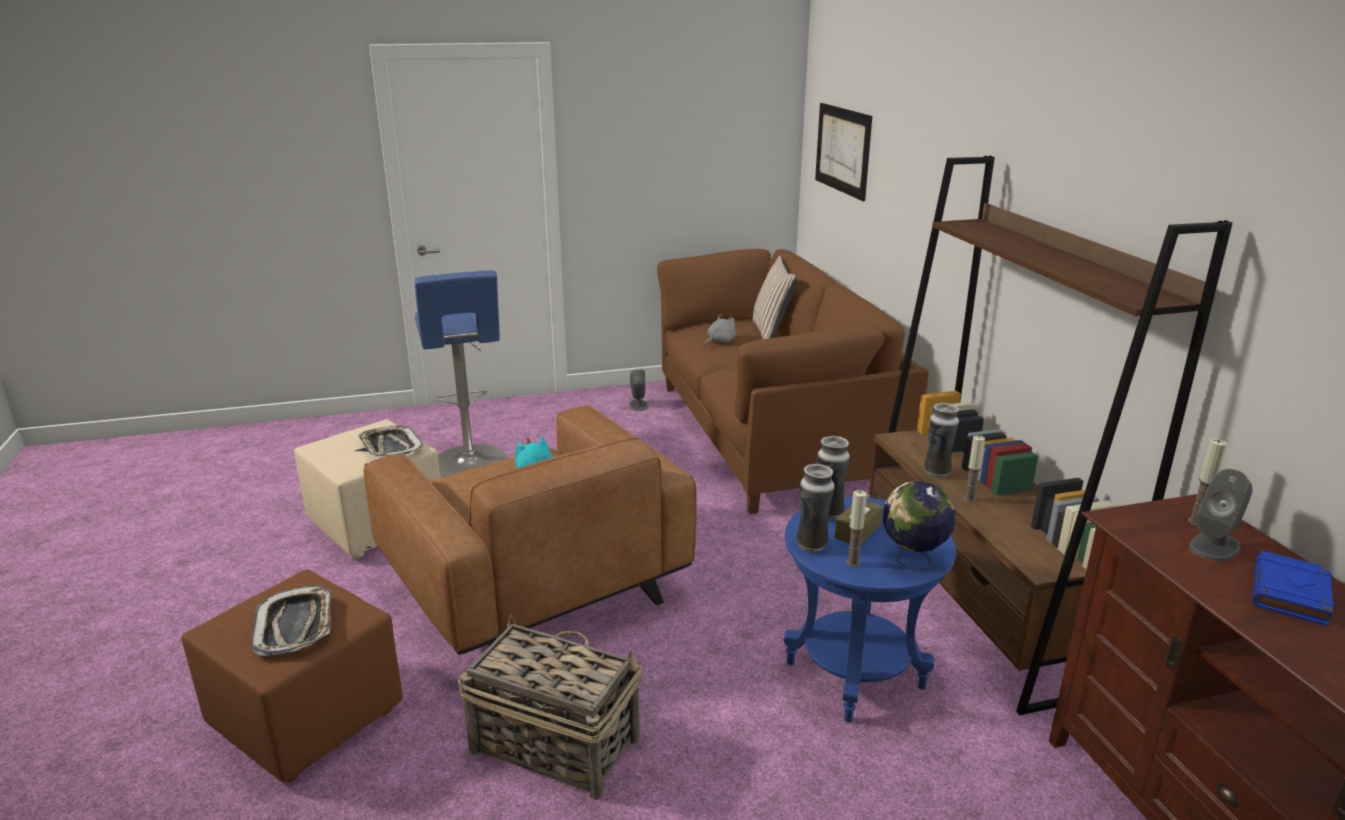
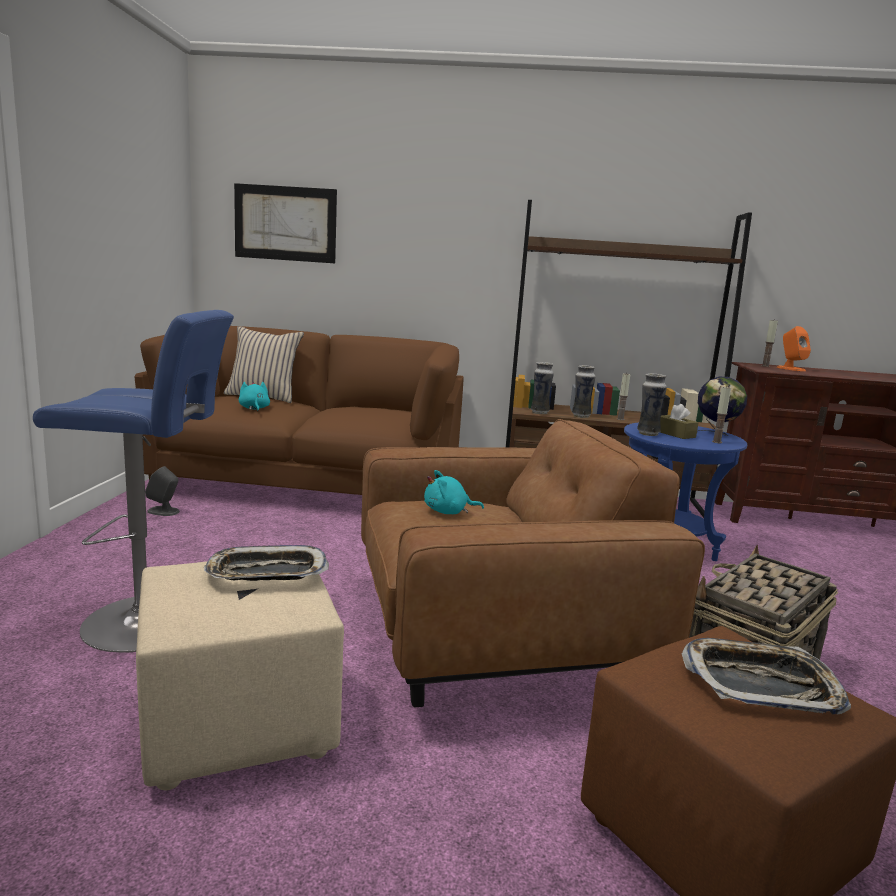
camera: 70 degrees left, 10 degrees down
(719, 341) = (254, 408): grey plush toy -> turquoise plush toy
(812, 545) = (693, 444): vase -> vase (539, 412)
(1214, 546) = (790, 369): grey speaker -> orange speaker
(1290, 594) = (832, 372): blue book -> none

